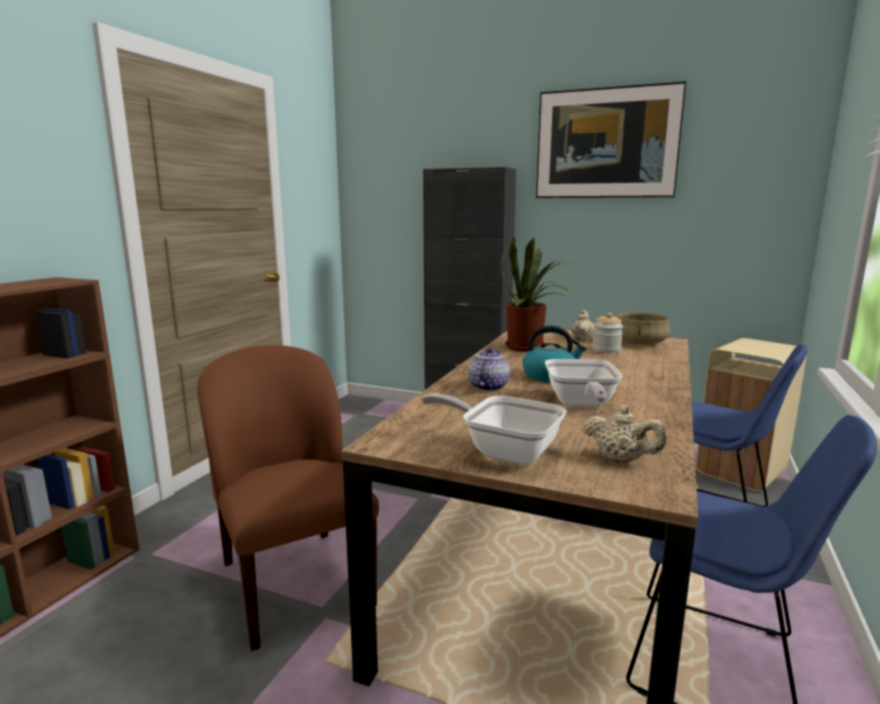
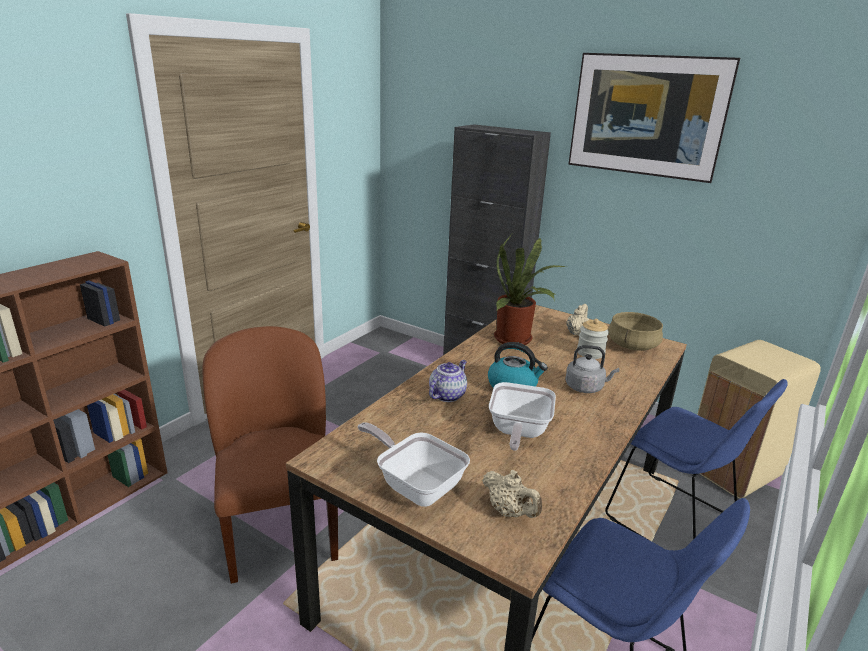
camera: 10 degrees right, 10 degrees up
(621, 371) = (586, 387): none -> grey kettle

